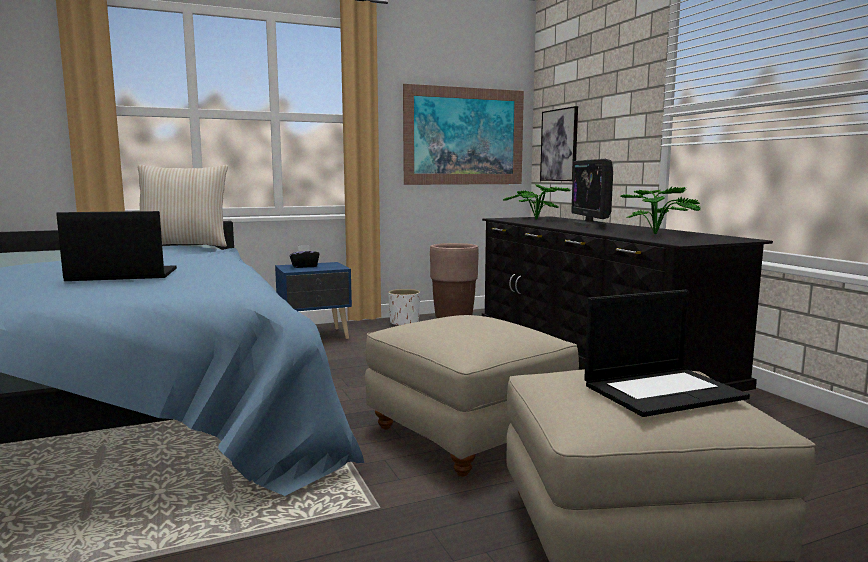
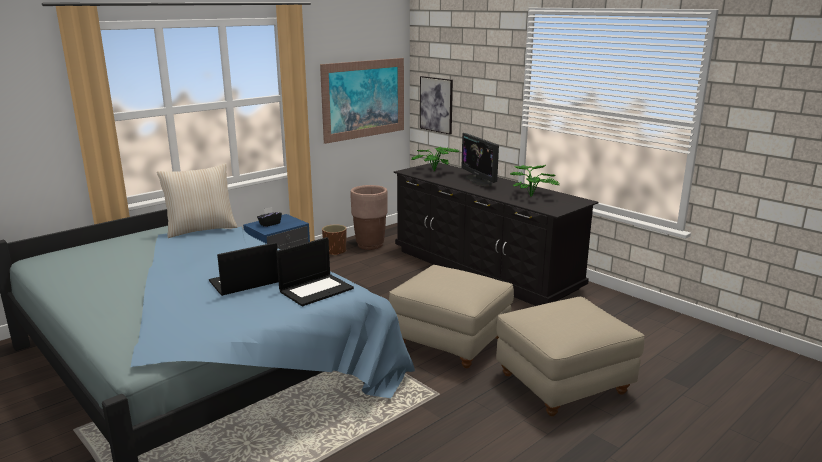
camera: 20 degrees left, 10 degrees up
(404, 323) = (335, 251): white planter -> brown planter
(663, 391) = (581, 318): laptop -> laptop (316, 289)

